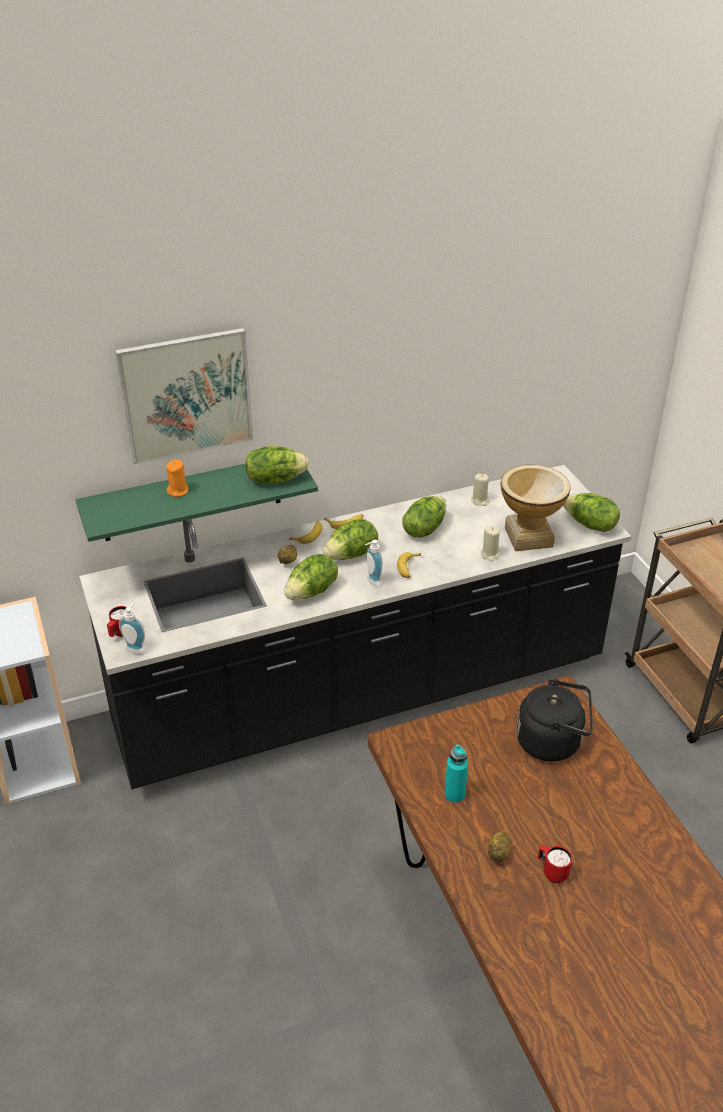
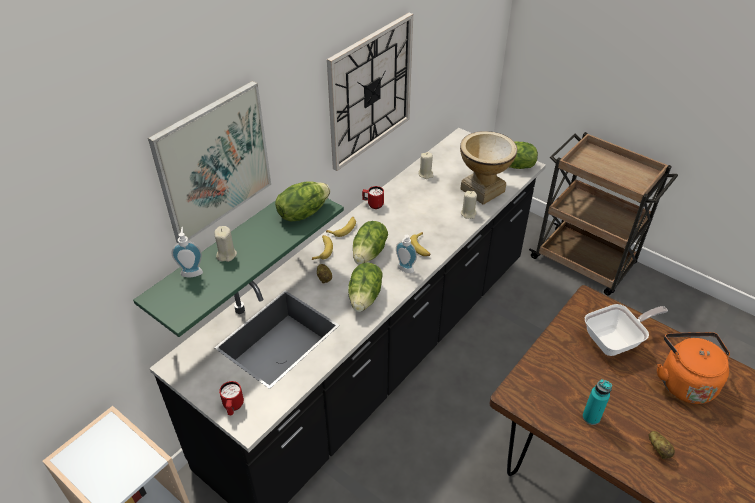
camera: 30 degrees left, 5 degrees up
(137, 648) = (259, 414): soap dispenser -> soap dispenser (192, 271)
(178, 491) = (226, 254): orange candle -> beige candle
(411, 380) = (370, 91): none -> wall clock
(424, 529) = (405, 211): lettuce -> none
(552, 872) = (702, 444): red mug -> red mug (373, 205)
(553, 742) = (616, 341): black kettle -> frying pan
(593, 810) = (684, 381): none -> orange kettle

